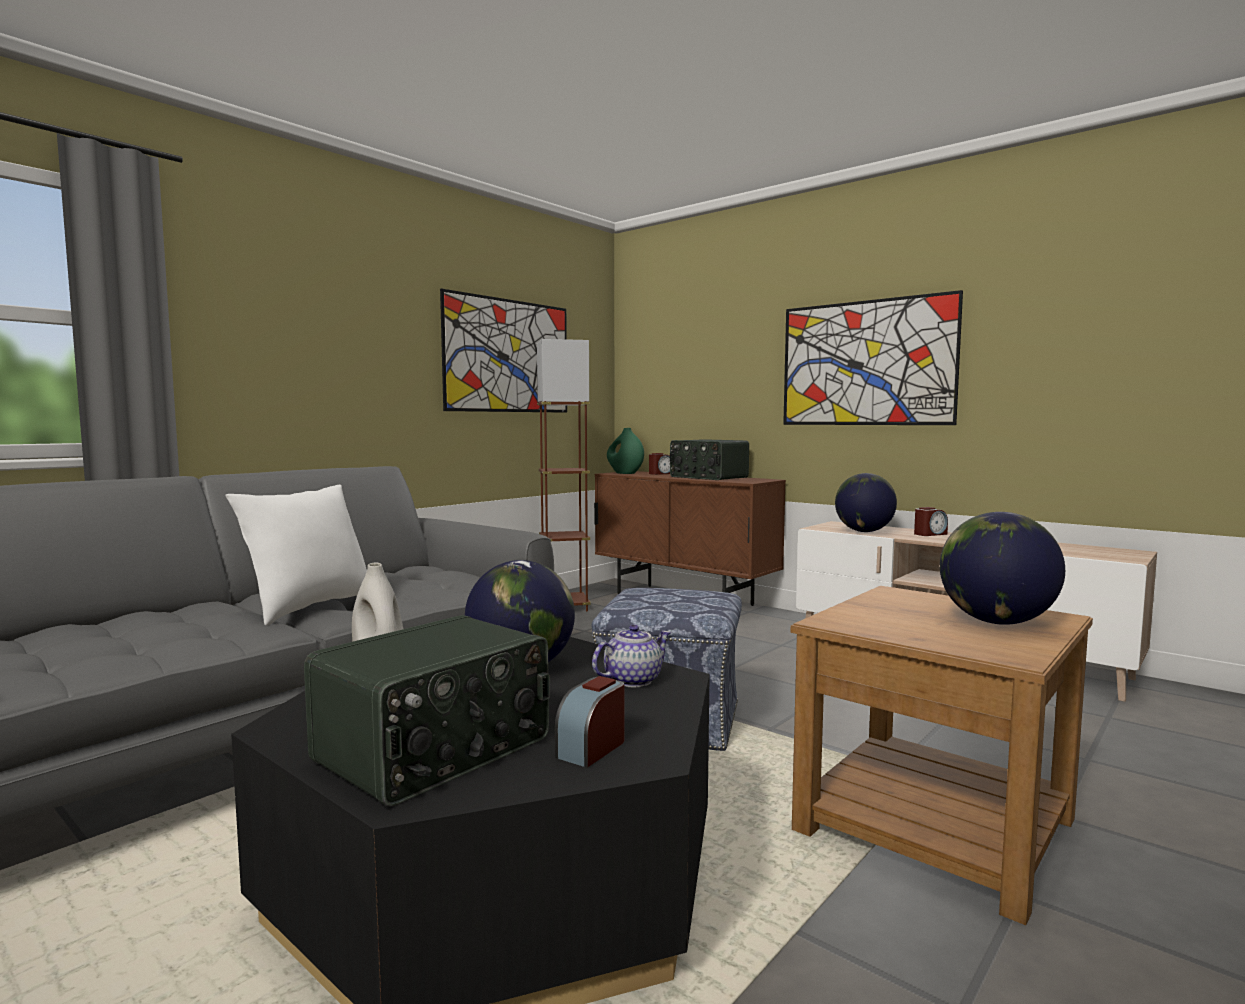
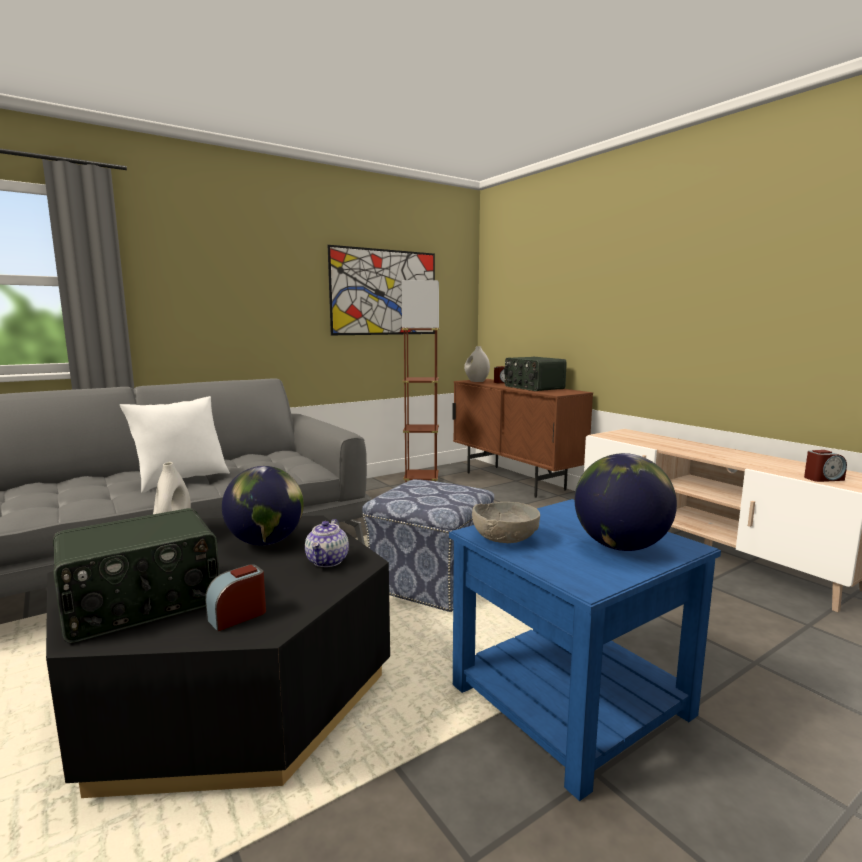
camera: 15 degrees right, 5 degrees up
(625, 473) = (476, 381): green vase -> white vase
(632, 680) = (328, 561): teapot -> teapot turned 120 degrees clockwise
(864, 531) = (638, 441): globe -> none
(865, 363) = (658, 297): picture -> none
(865, 625) = (505, 538): none -> grey bowl
(930, 534) = (694, 447): alarm clock -> alarm clock (823, 479)
(933, 825) = (569, 700): brown side table -> blue side table

